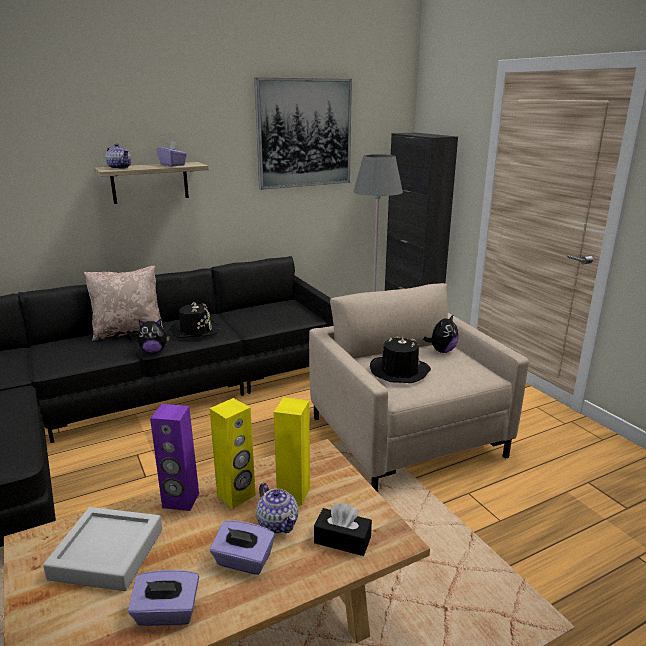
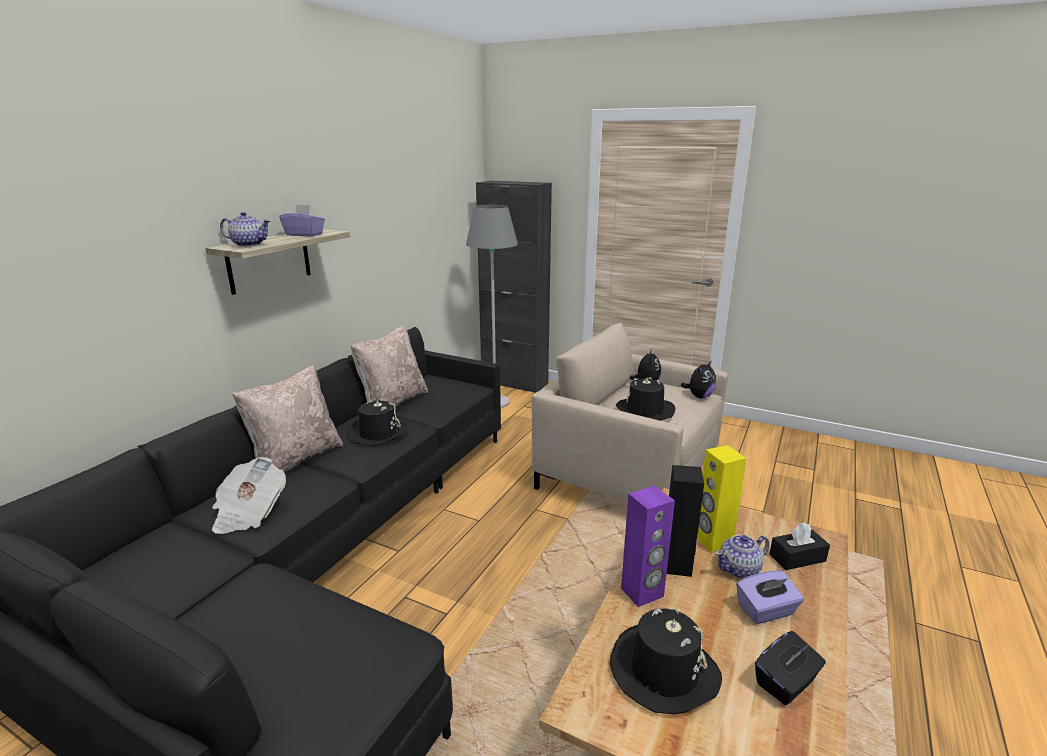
camera: 35 degrees left, 0 degrees up
(61, 355) = (249, 513): none -> newspaper
(107, 554) = (663, 670): grey tray -> black hat
(154, 351) = (363, 469): plush toy -> plush toy (699, 396)
(167, 613) = (786, 683): purple tissue box -> black tissue box
(236, 496) = (677, 565): yellow speaker -> black speaker
(237, 312) = (392, 402): none -> beige pillow
(277, 523) = (740, 569): teapot -> teapot turned 135 degrees clockwise
(304, 133) = (406, 187): picture -> none

